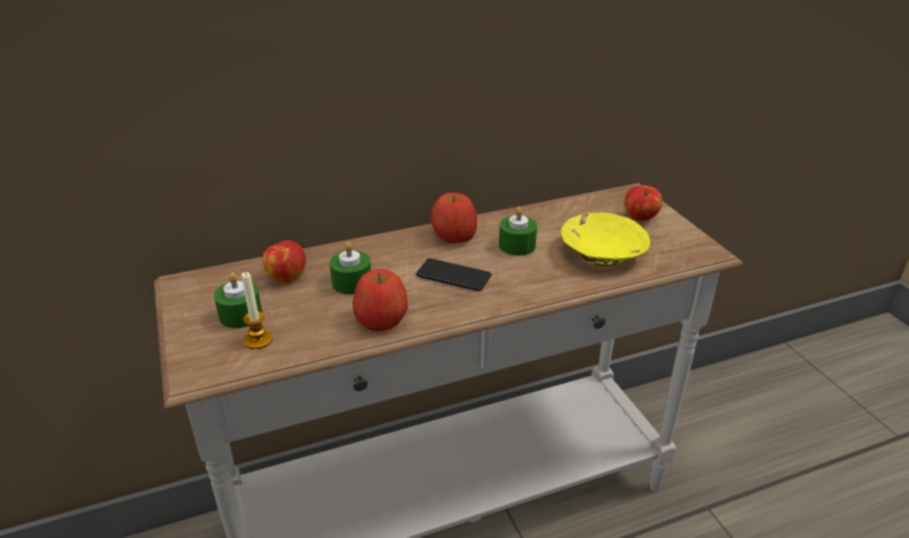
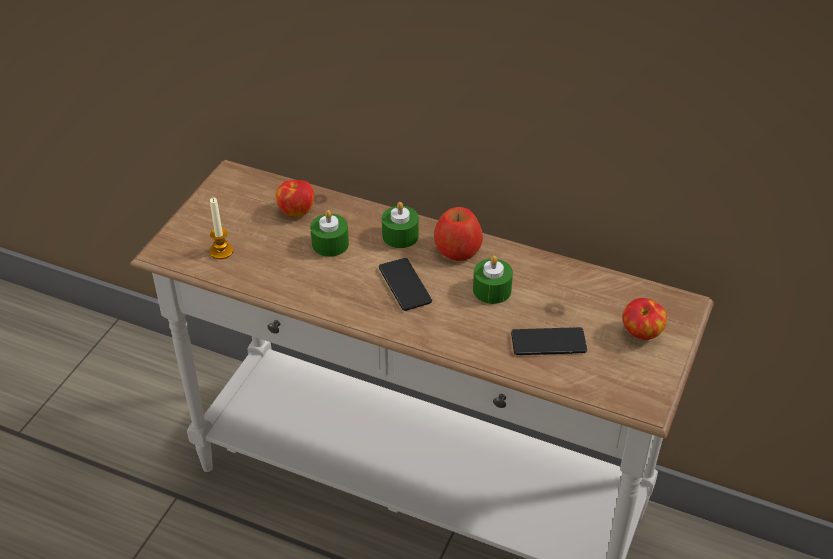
camera: 45 degrees right, 10 degrees up
(240, 315) = (234, 224): green candle -> green candle (400, 236)
(381, 319) = (310, 287): apple -> none
(601, 253) = (548, 342): yellow bowl -> phone

